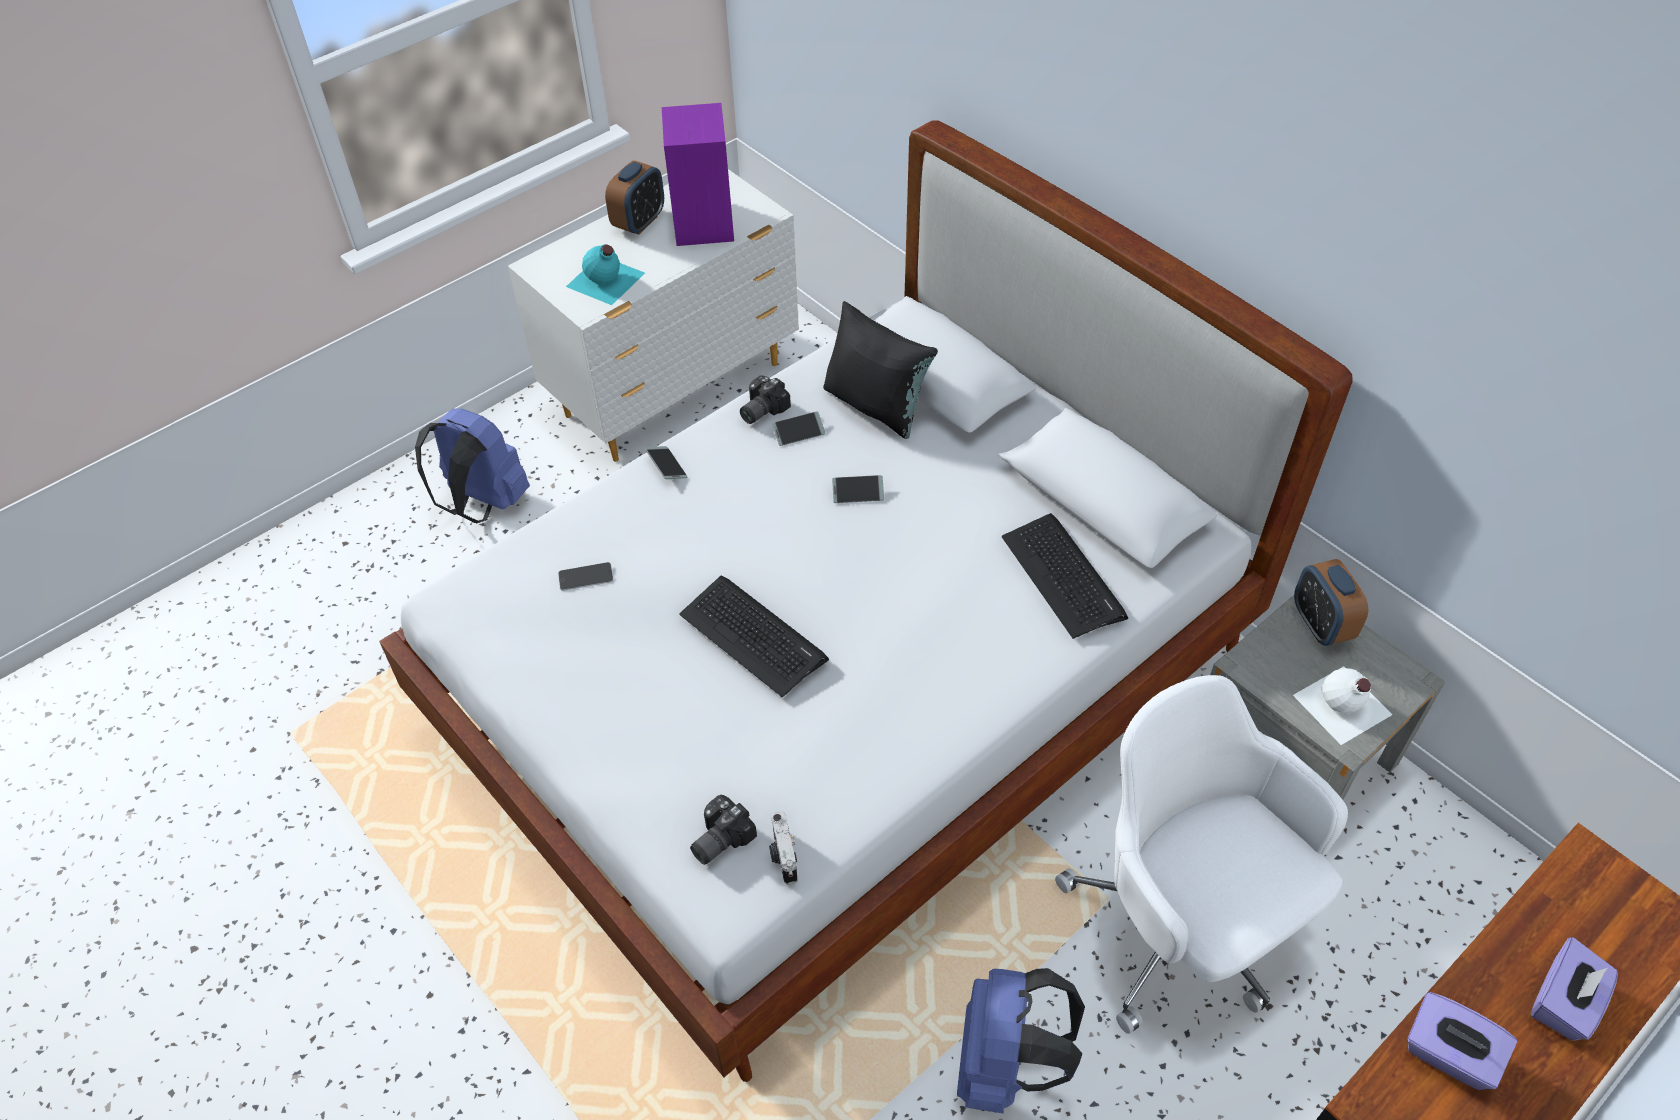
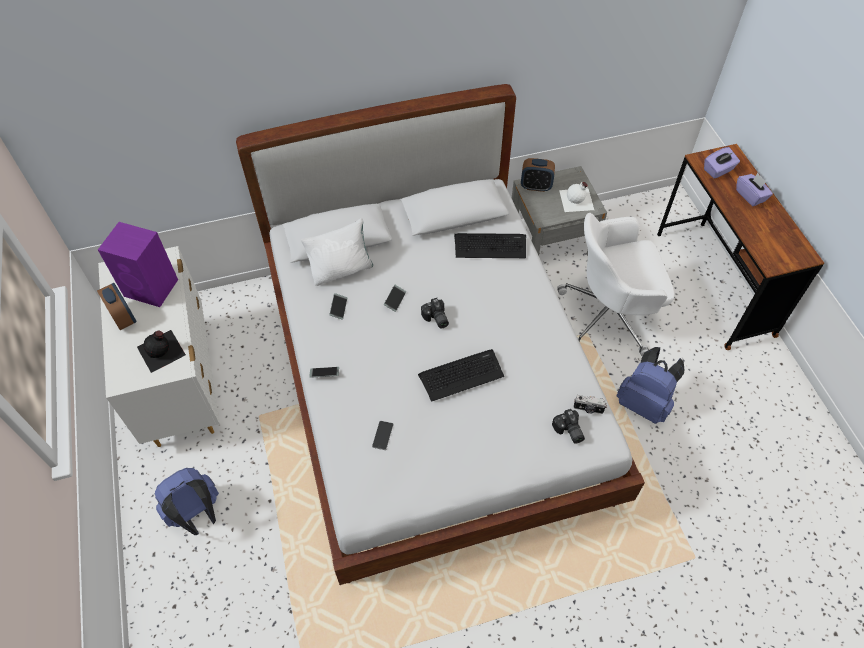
camera: 65 degrees left, 5 degrees up
(605, 280) = (162, 351): turquoise bottle -> black bottle
(760, 409) = (311, 318): camera -> camera (435, 319)
(876, 405) = (341, 270): black pillow -> white pillow
(1448, 1054) = (759, 235): purple tissue box -> purple tissue box (718, 170)

